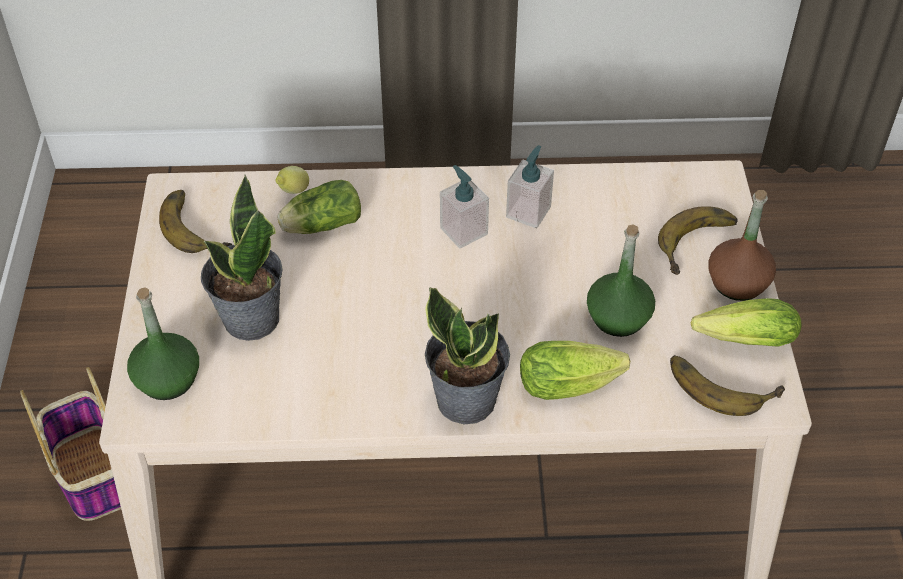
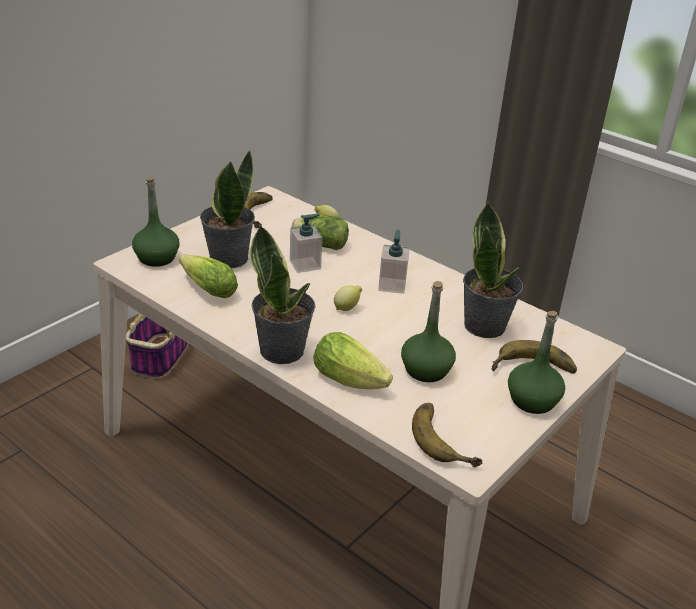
camera: 40 degrees right, 15 degrees down
(458, 295) = (347, 308): none -> lemon
(528, 212) = (443, 297): soap dispenser -> soap dispenser (305, 265)
(605, 221) = (485, 326): none -> potted plant
(737, 283) = (532, 400): brown bottle -> green bottle
(740, 340) = (491, 426): lettuce -> lettuce (206, 288)

